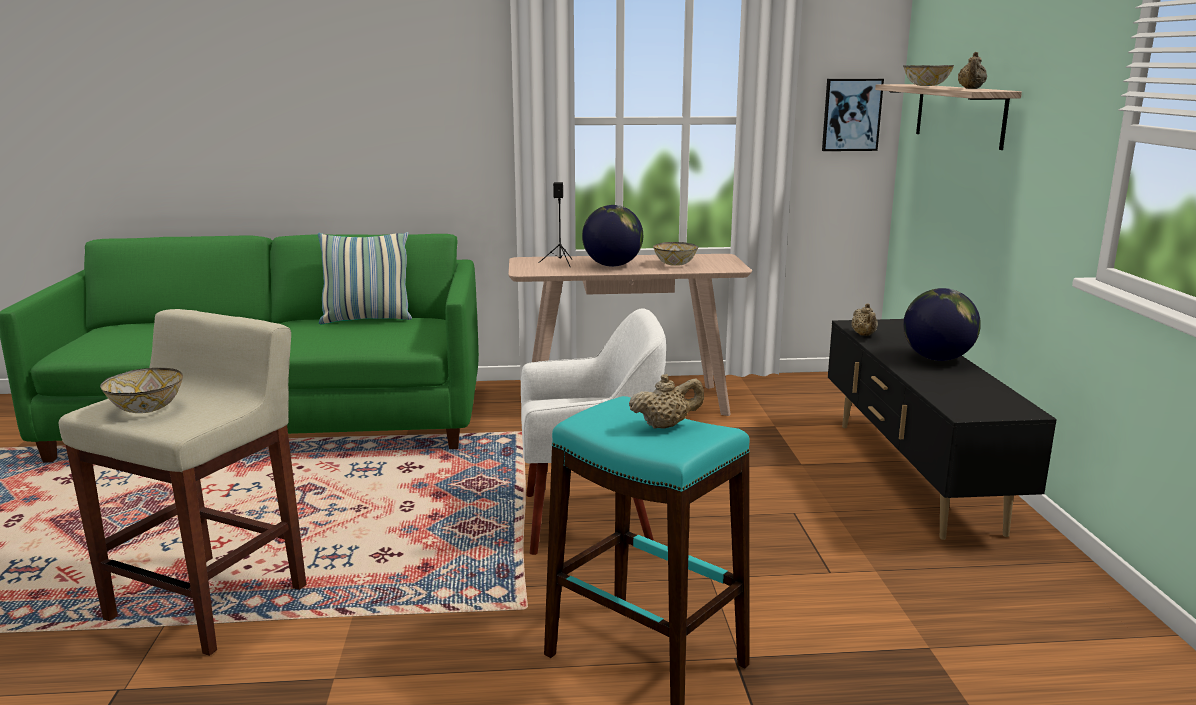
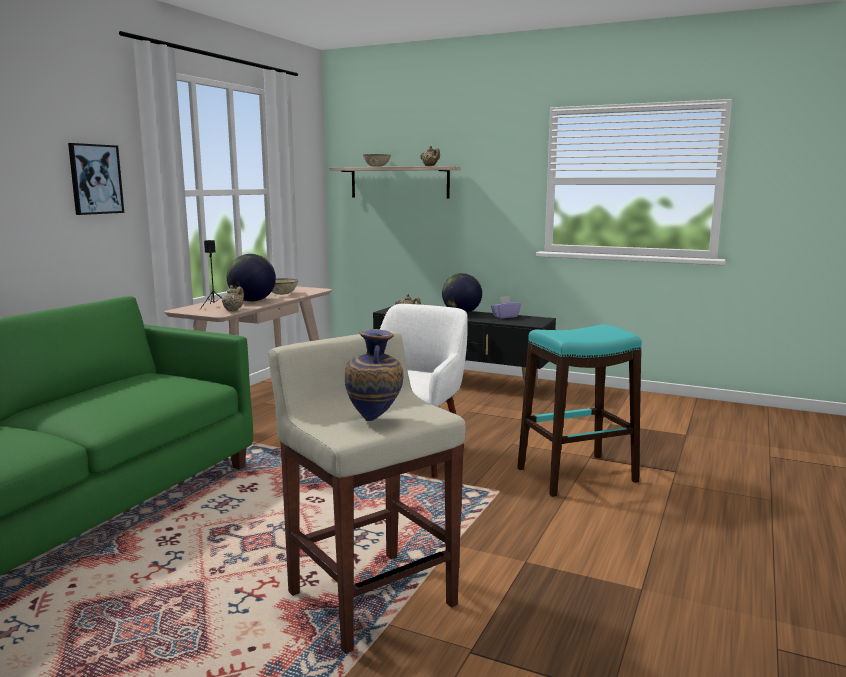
camera: 60 degrees left, 5 degrees down
(146, 409) = (375, 420): bowl -> vase
(367, 319) = (103, 387): pillow -> none
(665, 425) = (587, 330): beige teapot -> beige teapot (233, 310)
(851, 115) = (308, 187): picture -> picture (95, 179)
(977, 386) = (505, 316): none -> purple tissue box

